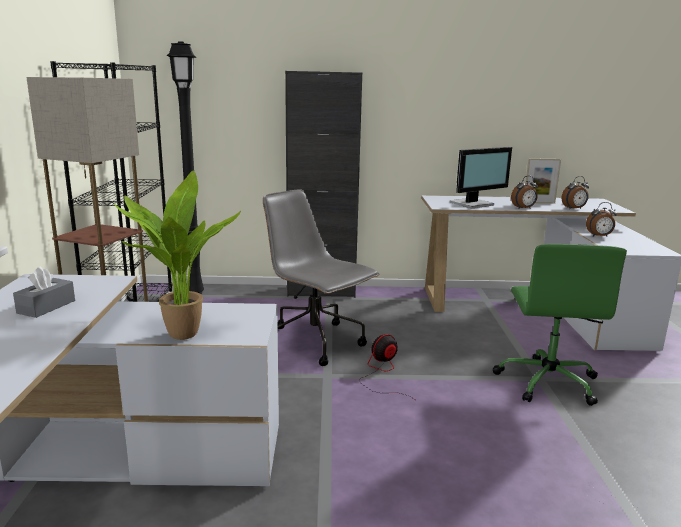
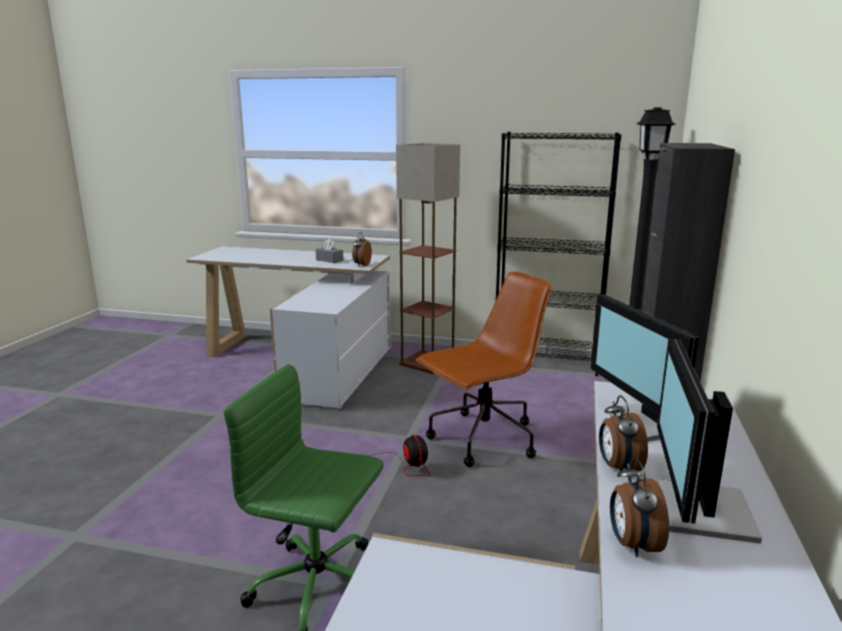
camera: 105 degrees right, 0 degrees up
(179, 334) = (308, 294): potted plant -> none
(315, 343) = (482, 440): grey office chair -> brown office chair
(539, 203) = (699, 511): picture frame -> monitor
(599, 236) = (513, 585): alarm clock -> alarm clock (361, 265)

